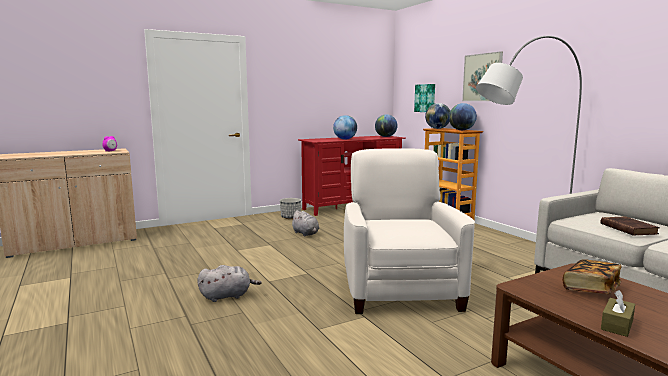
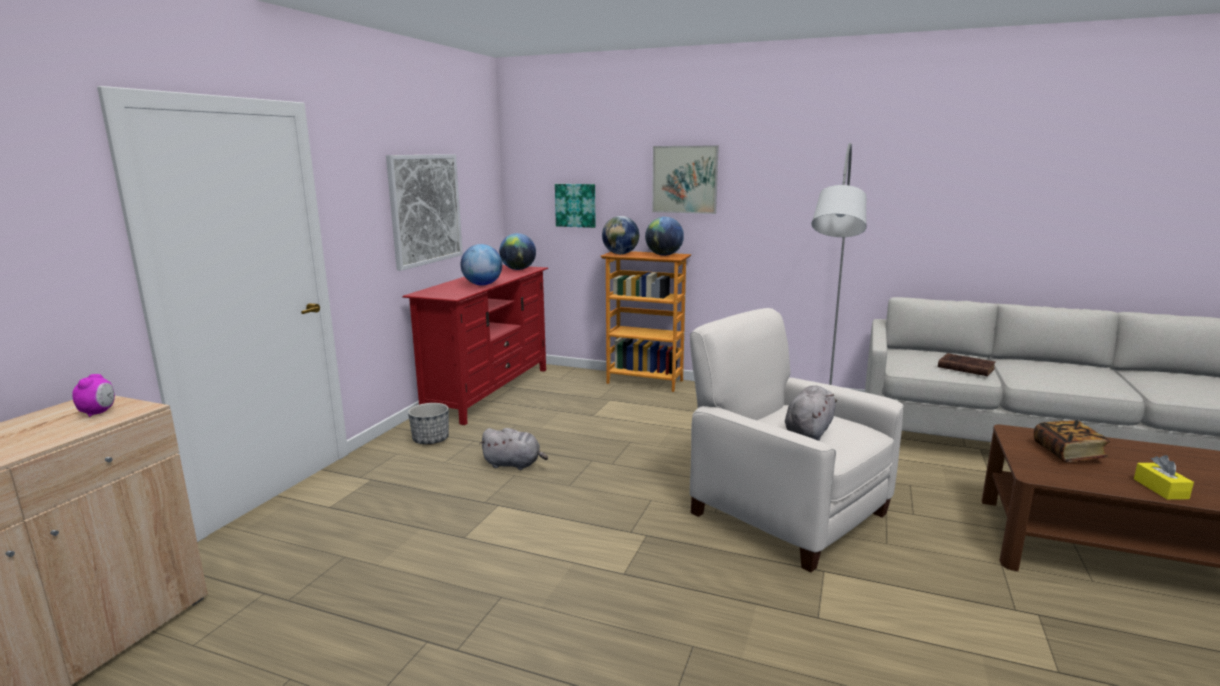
camera: 40 degrees left, 5 degrees up
(227, 296) = (619, 630): grey plush toy -> grey plush toy (809, 431)
(323, 95) = (425, 209): none -> picture
(617, 325) = (1160, 489): brown tissue box -> yellow tissue box

